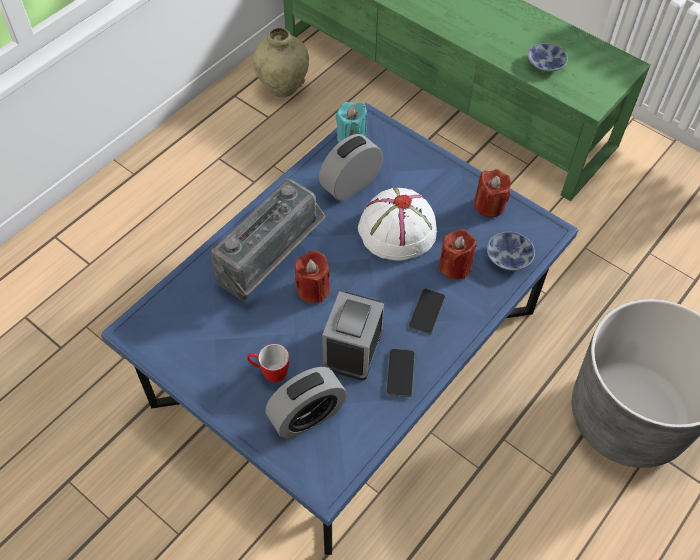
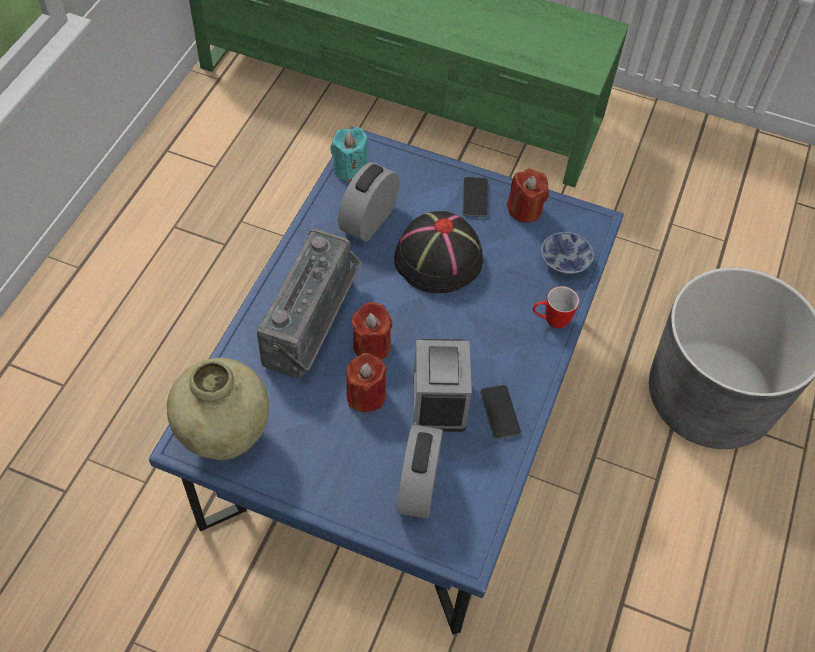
camera: 20 degrees left, 0 degrees up
(269, 373) = (359, 450): mug -> mug (550, 321)
(282, 87) = (219, 129): beige vase -> beige vase (225, 437)
(307, 416) = (418, 486): alarm clock -> alarm clock turned 150 degrees clockwise
(397, 230) = (437, 259): white hat -> black hat
(427, 312) = (502, 339): phone -> phone (475, 197)
(455, 266) = (513, 283): red candle -> red candle (366, 395)
(544, 64) = (522, 45): bowl -> none

